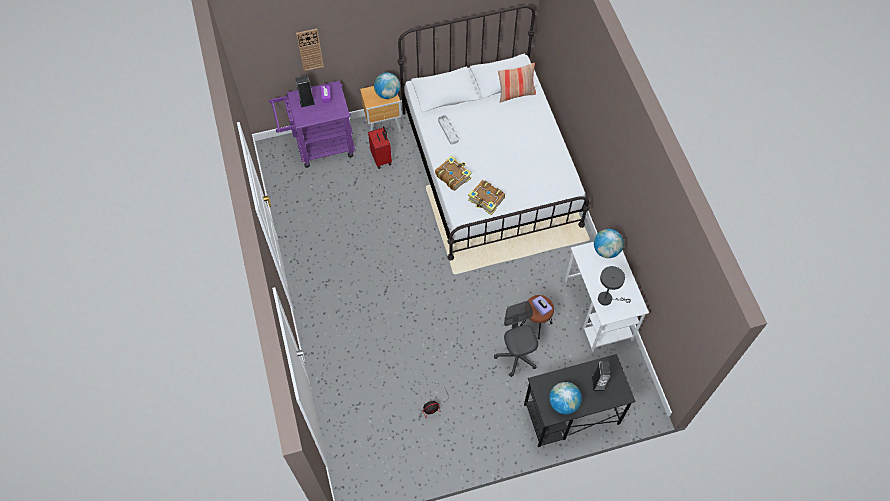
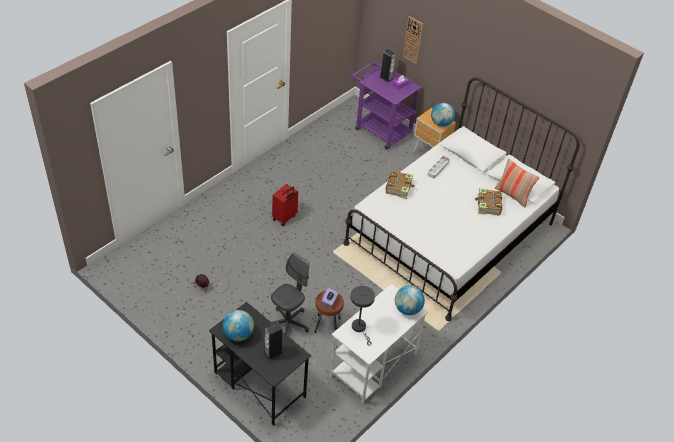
camera: 55 degrees right, 15 degrees down
(382, 158) = (400, 166): red suitcase -> red suitcase (285, 218)
(486, 200) = (394, 216): book -> book (488, 205)

